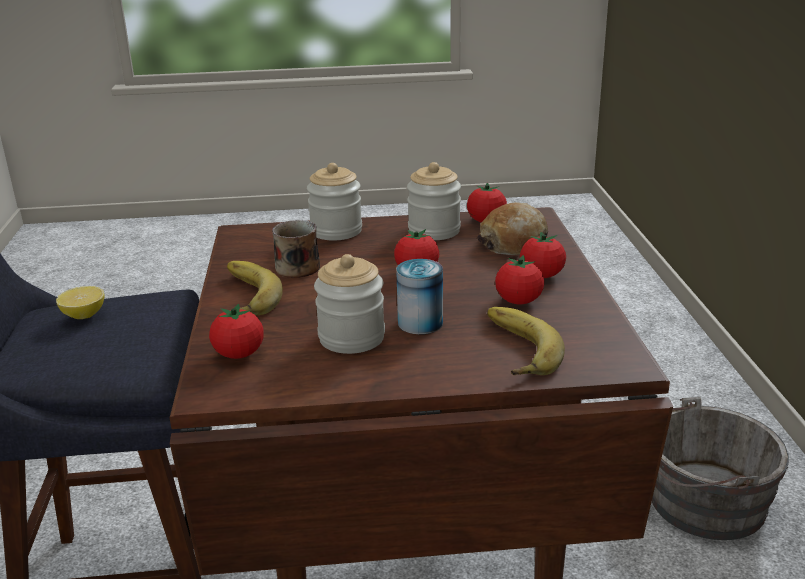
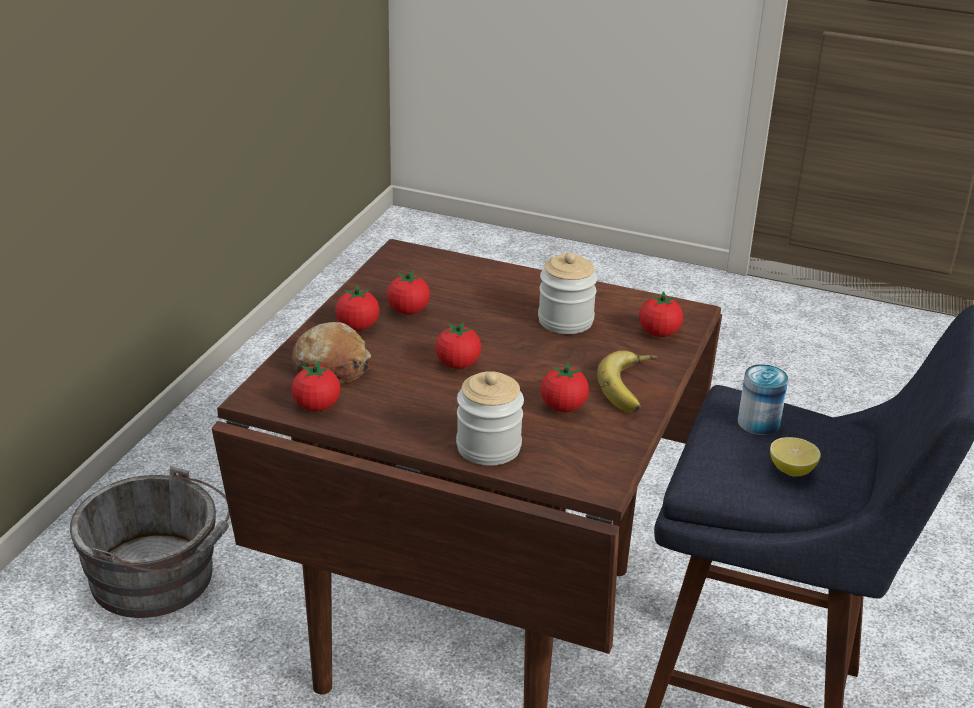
camera: 155 degrees left, 5 degrees up
(298, 266) = (563, 407): mug -> tomato
(420, 323) = (503, 317): can -> can (758, 423)
(434, 231) = (386, 411): jar -> none
(514, 349) = (459, 279): banana -> none

